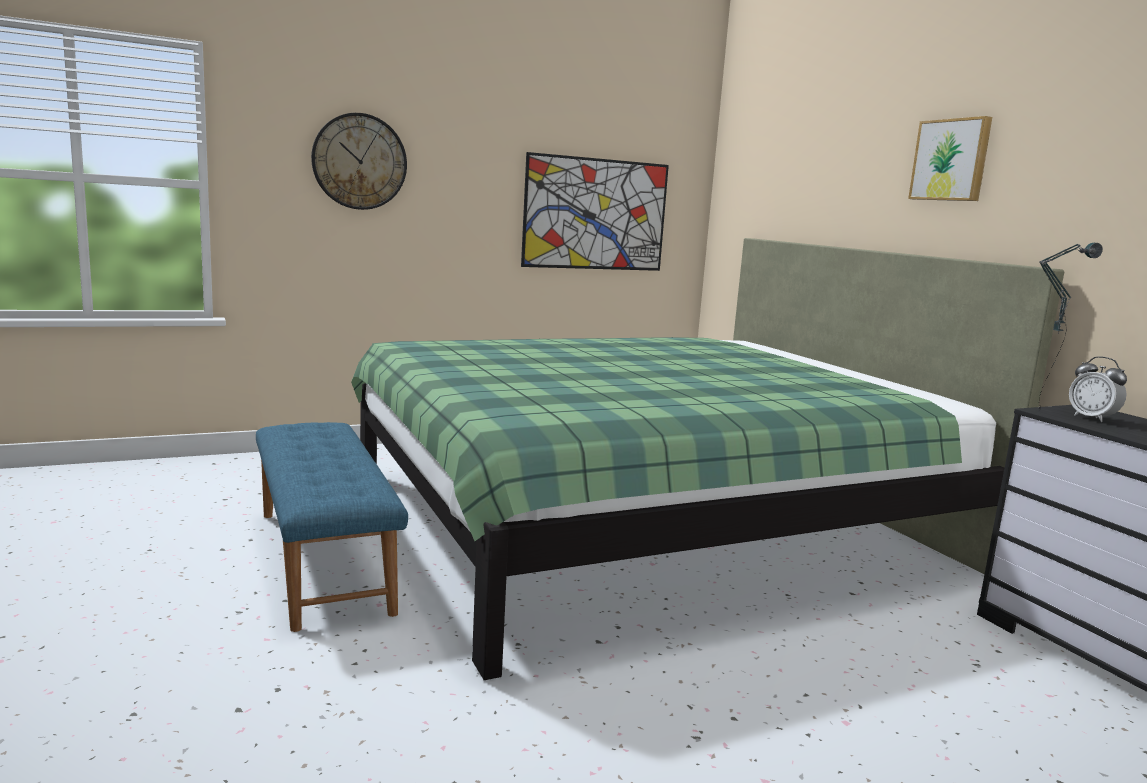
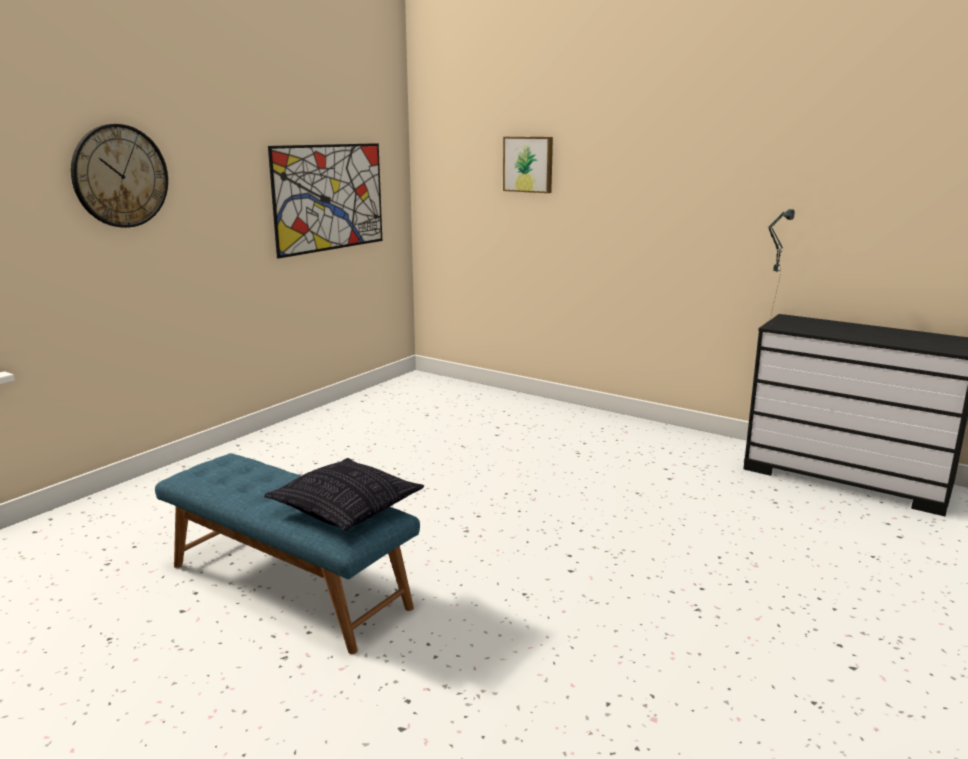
camera: 30 degrees left, 5 degrees up
(347, 483) = (347, 510): none -> pillow
(646, 520) = (488, 466): green bed -> none
(951, 160) = (654, 143): picture -> picture (528, 164)
(1092, 418) = (801, 326): alarm clock -> none

